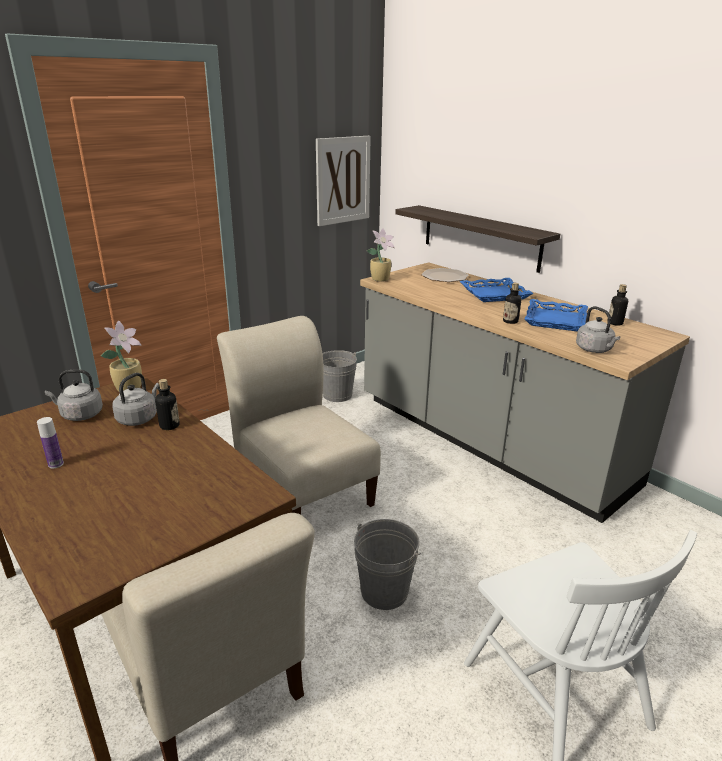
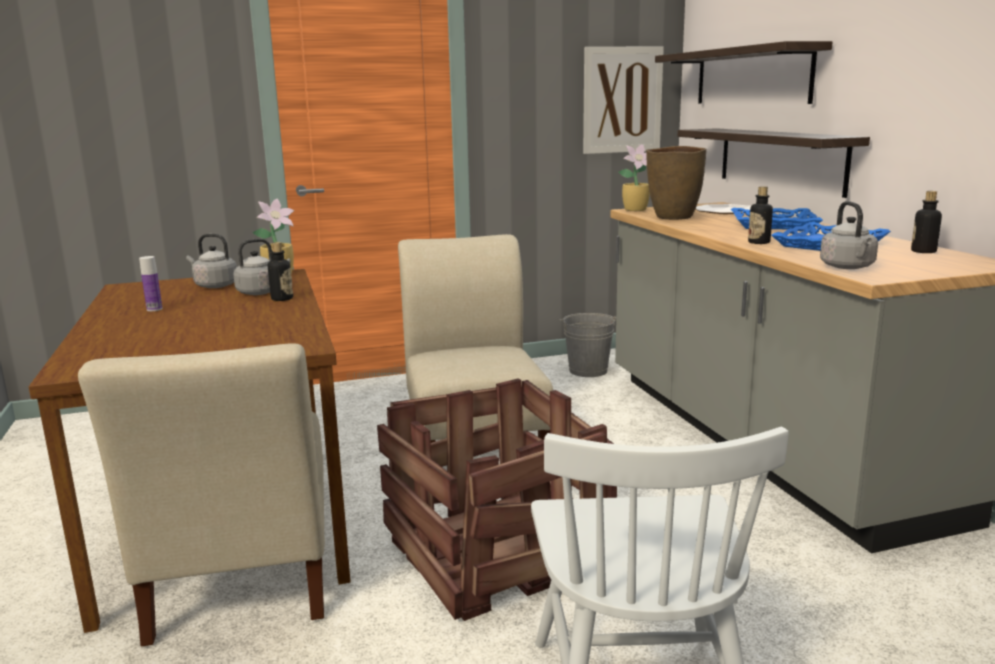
camera: 25 degrees right, 10 degrees down
(384, 591) = (493, 554): grey bucket -> crate
(418, 289) = (673, 217): none -> brown vase
(453, 171) = (751, 76): none -> shelf

